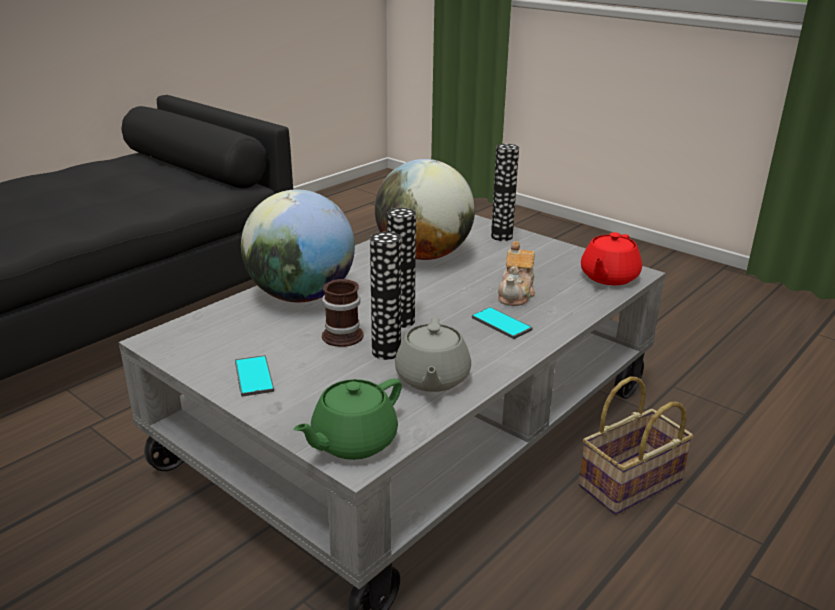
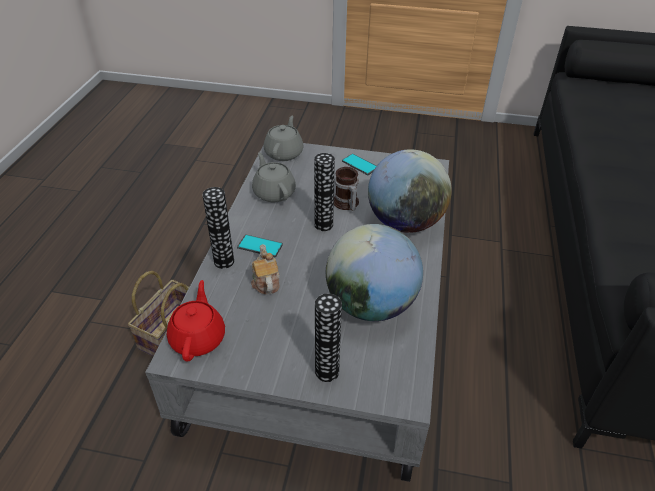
camera: 150 degrees right, 15 degrees up
(352, 442) = (284, 153): green teapot -> grey teapot
(386, 352) = (311, 200): vase -> vase (224, 261)

